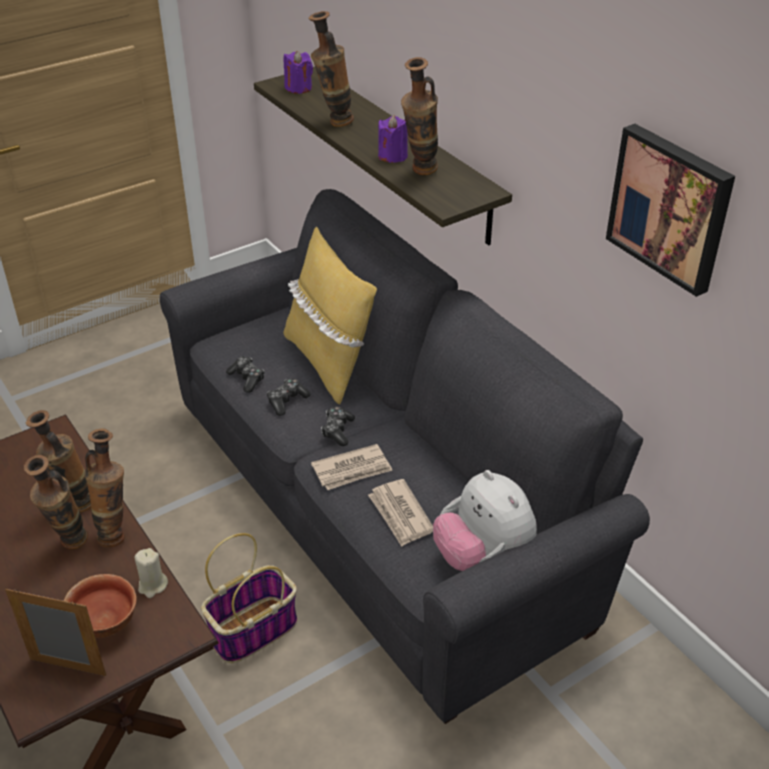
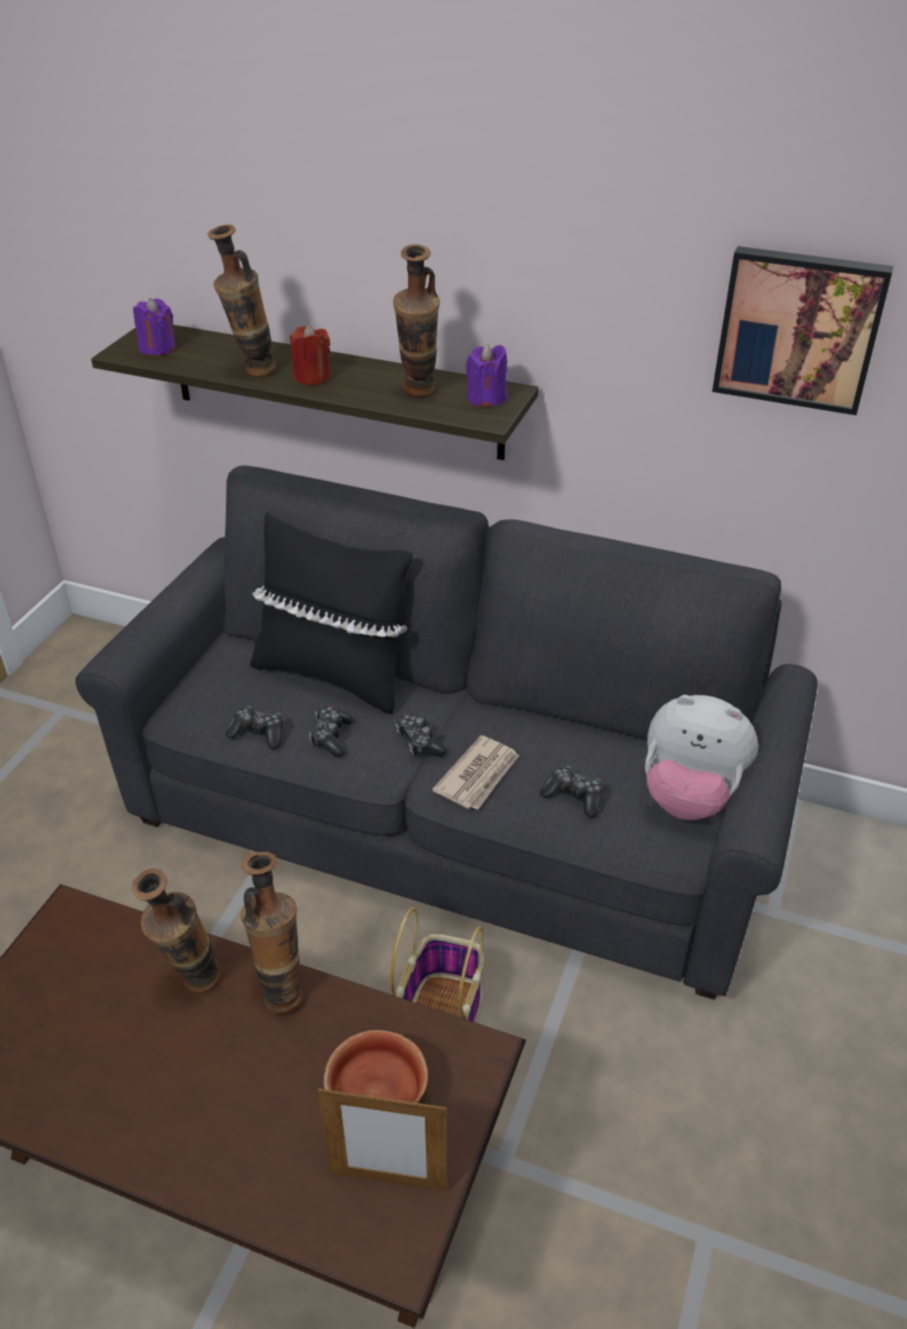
camera: 35 degrees left, 0 degrees up
(68, 667) = (388, 1181): picture frame -> picture frame turned 150 degrees counterclockwise
(69, 546) = (237, 1038): vase -> none
(152, 585) = (389, 1023): beige candle -> none
(328, 362) = (333, 675): yellow pillow -> black pillow
(367, 137) = (312, 377): none -> red candle
(393, 156) = (366, 387): purple candle -> purple candle (486, 398)
(400, 515) = (574, 797): newspaper -> game controller

